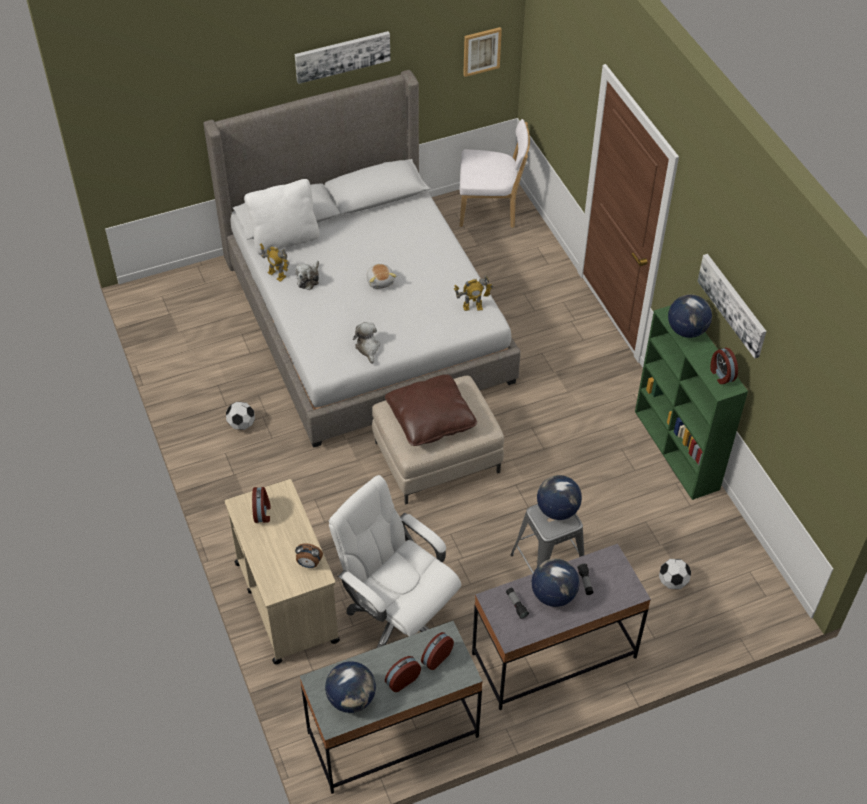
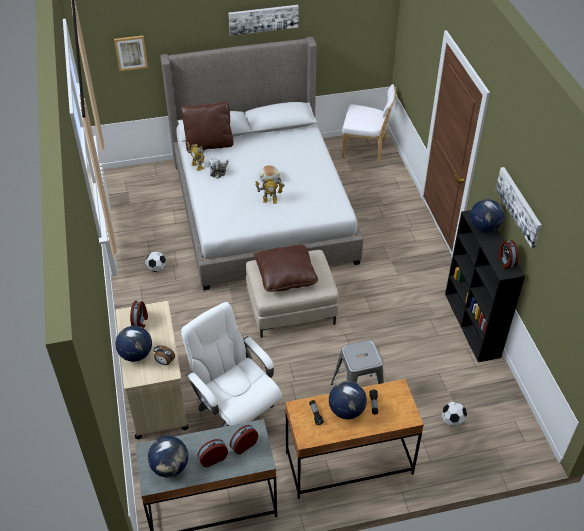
camera: 10 degrees right, 5 degrees down
(285, 240) = (209, 145): white pillow -> brown pillow
(368, 348) = (249, 220): plush toy -> none
(472, 307) = (331, 202): toy robot -> toy robot (270, 200)
(481, 51) = (366, 30): picture -> picture (131, 52)
(553, 655) = (348, 463): grey desk -> brown desk
(557, 510) = (365, 350): globe -> globe (136, 354)
(677, 450) = (472, 325): green bookcase -> black bookcase

